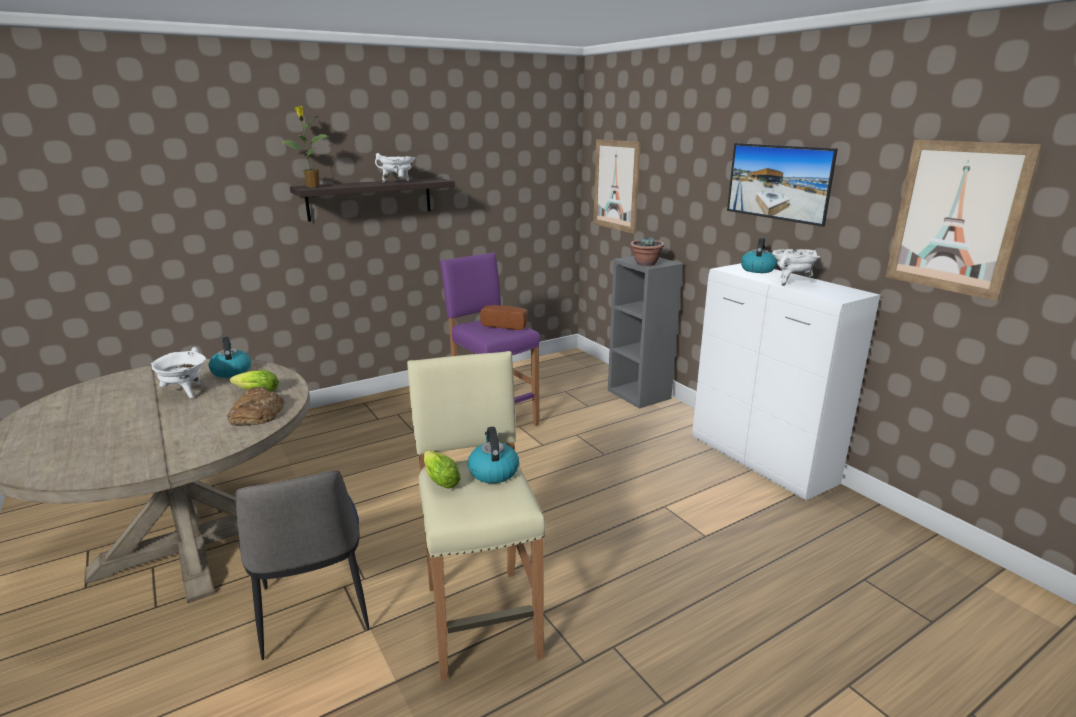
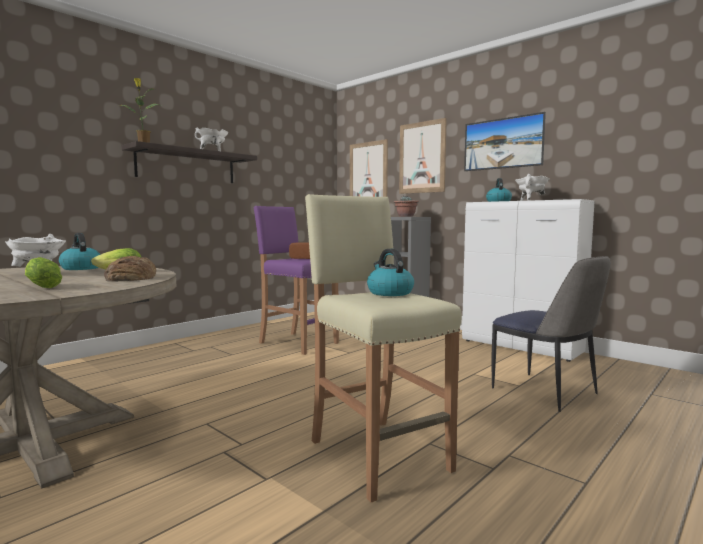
camera: 15 degrees left, 15 degrees down
(313, 612) = (200, 474): chair -> chair (546, 392)
(439, 479) = (346, 297): lettuce -> lettuce (41, 287)
(956, 217) = (640, 137): picture -> picture (422, 157)

